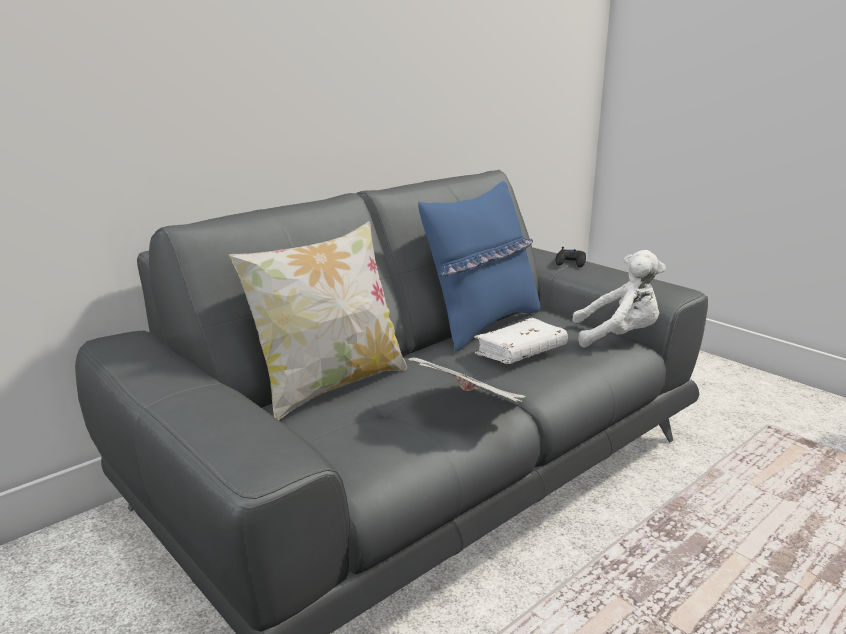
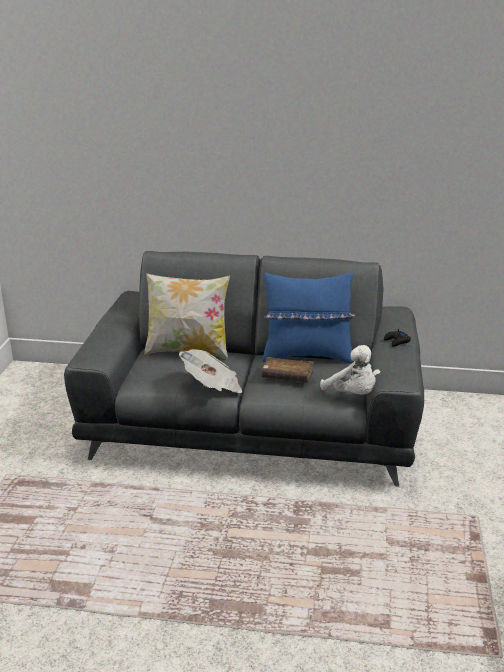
camera: 50 degrees right, 5 degrees up
(520, 352) = (287, 376): white book -> brown book

